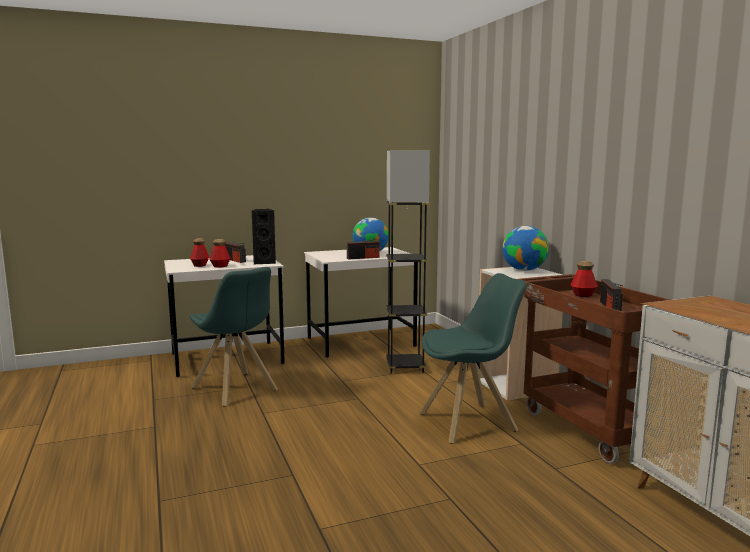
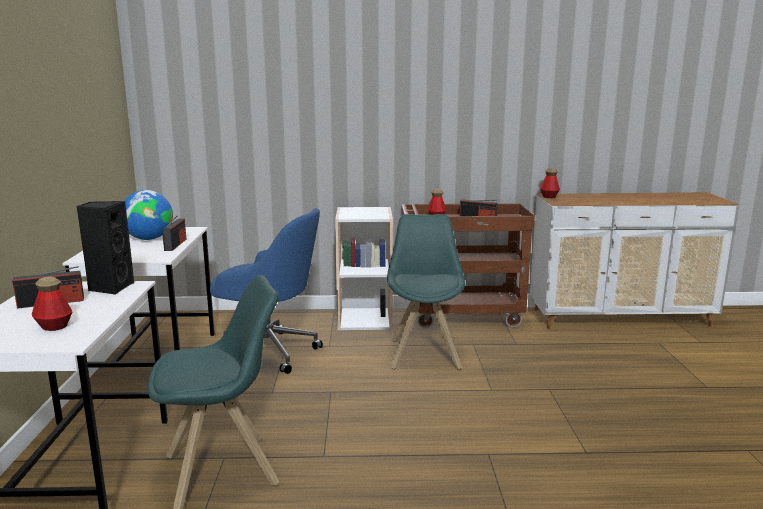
camera: 70 degrees left, 5 degrees up
(220, 266) = (92, 314): bottle -> bottle (549, 197)
(405, 367) = (269, 352): grey floor lamp -> blue office chair
(524, 270) = (359, 211): globe -> none

